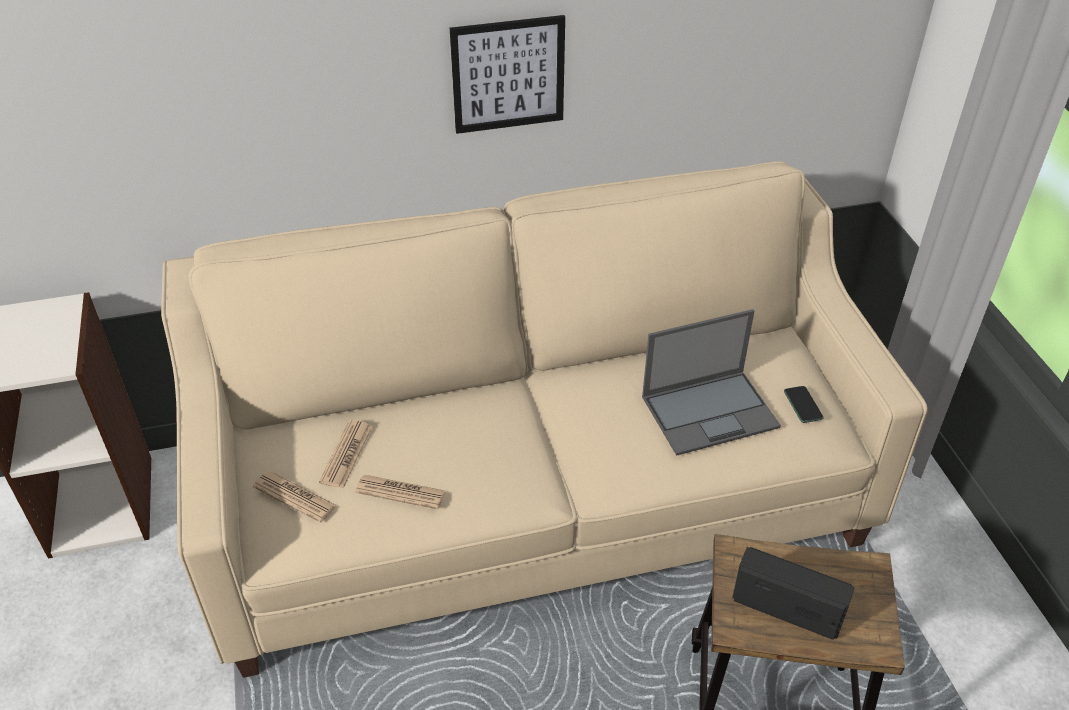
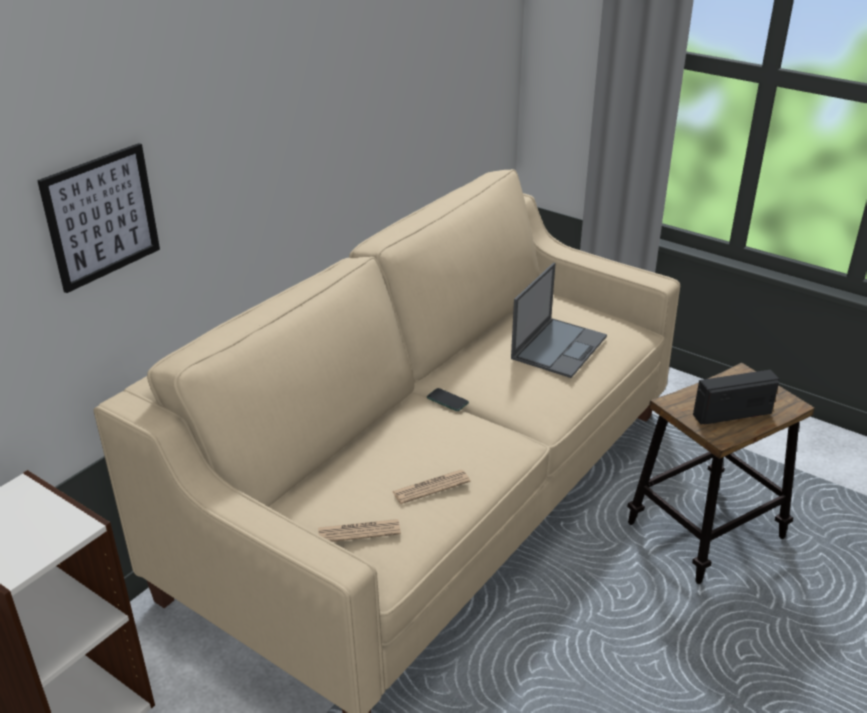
camera: 40 degrees left, 10 degrees down
(346, 454) = (361, 488): newspaper -> none
(508, 74) = (318, 149): picture -> picture (101, 216)
(803, 405) = (601, 321): phone -> phone (447, 400)

